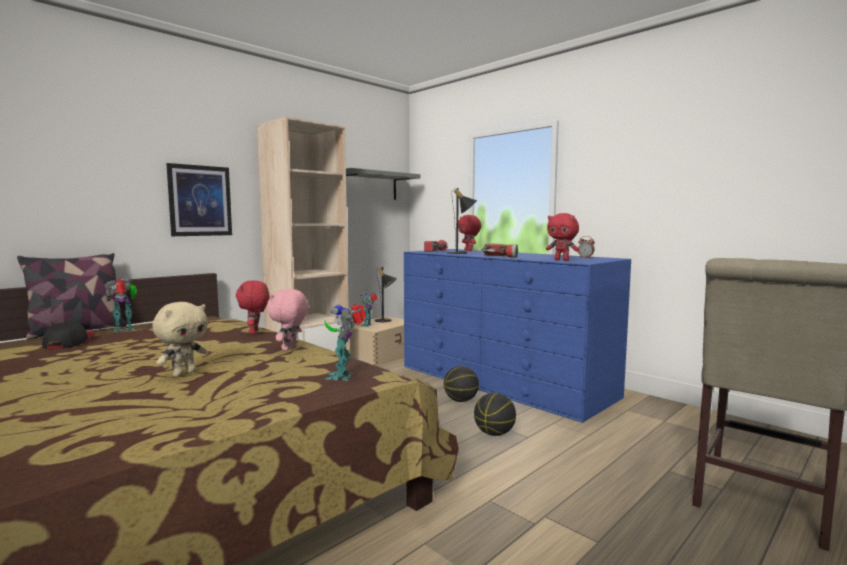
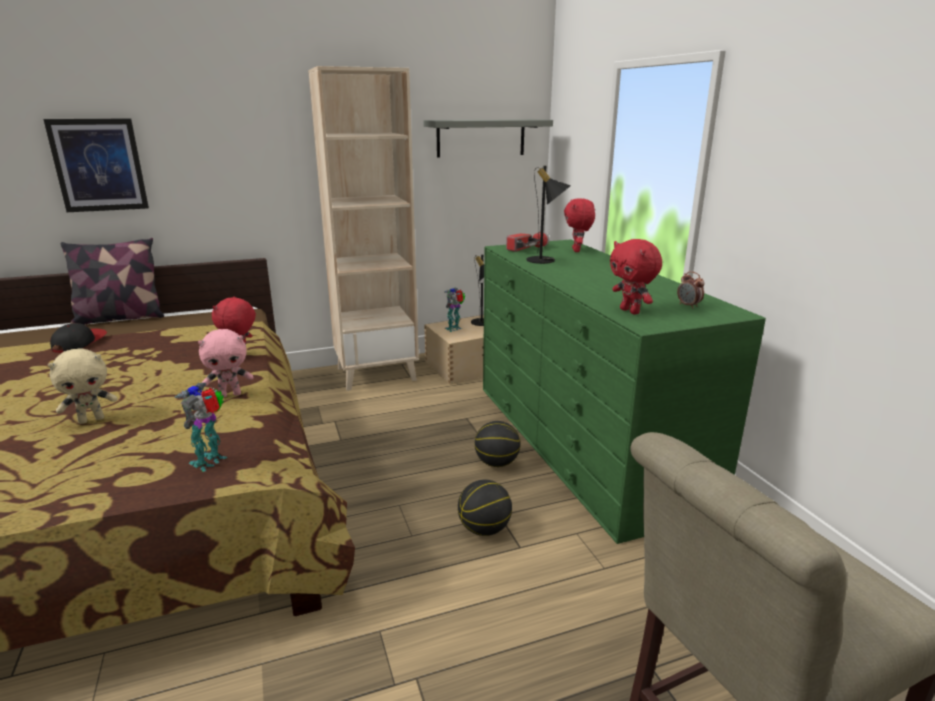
camera: 25 degrees right, 15 degrees up
(125, 329) = (142, 328): toy robot -> none
(200, 201) = (244, 173): picture -> picture (99, 165)
(290, 348) = (230, 394): pink plush toy -> pink plush toy turned 150 degrees counterclockwise
(500, 256) = (571, 283): flashlight -> none
(503, 381) = (582, 442): blue dresser -> green dresser

